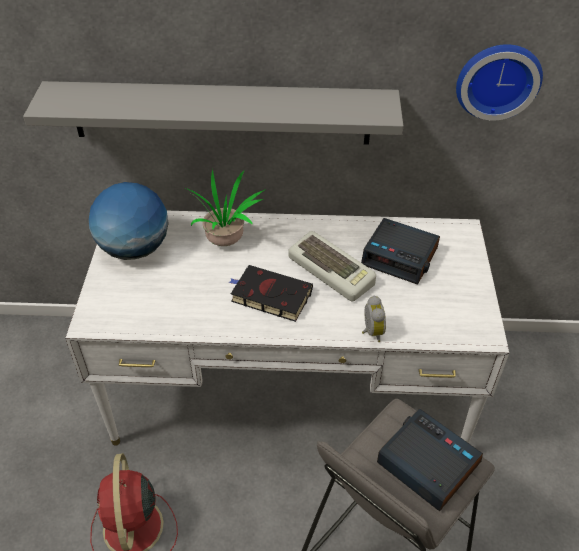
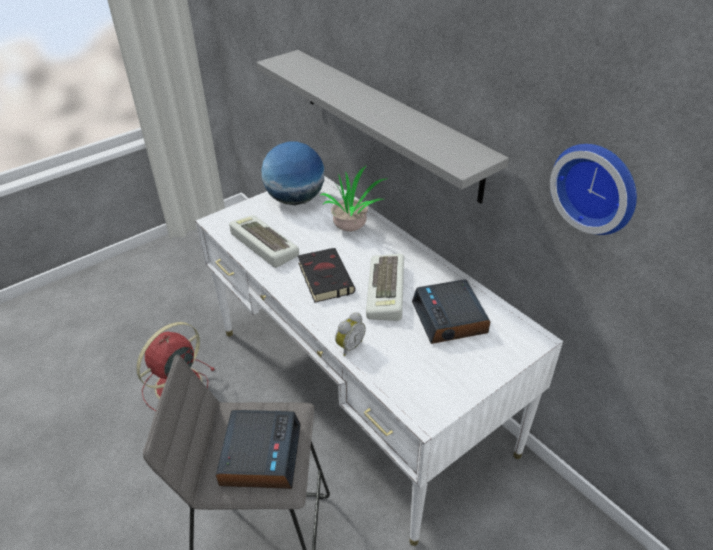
camera: 50 degrees right, 5 degrees down
(173, 310) = (262, 245): none -> keyboard

